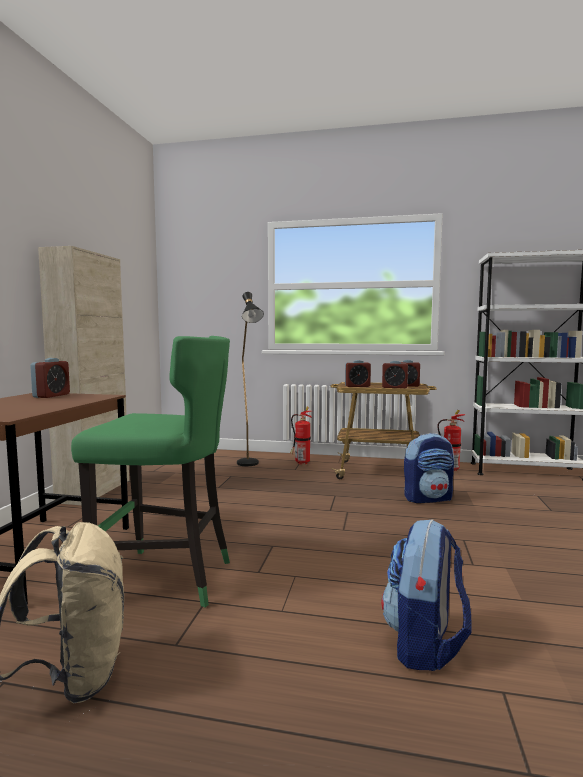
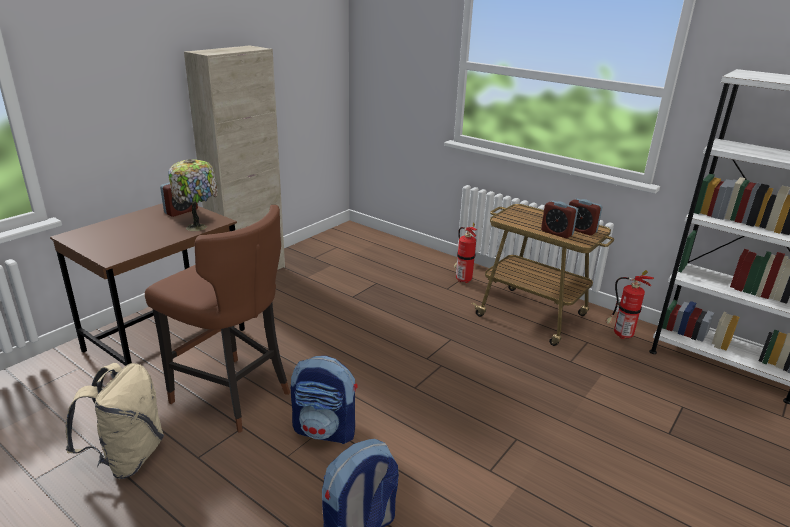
camera: 25 degrees right, 20 degrees up
(88, 399) = (198, 227): none -> table lamp
(166, 579) = (233, 395): green stool -> brown stool
(250, 465) = (408, 271): black floor lamp -> none
(357, 386) = (517, 220): alarm clock -> none
(428, 498) = (544, 372): backpack -> backpack (325, 430)

